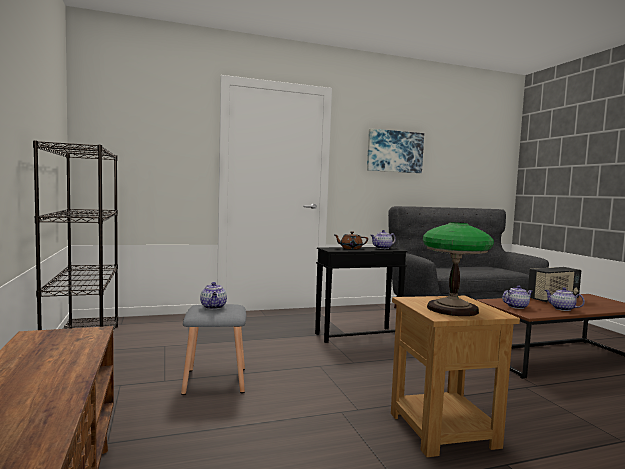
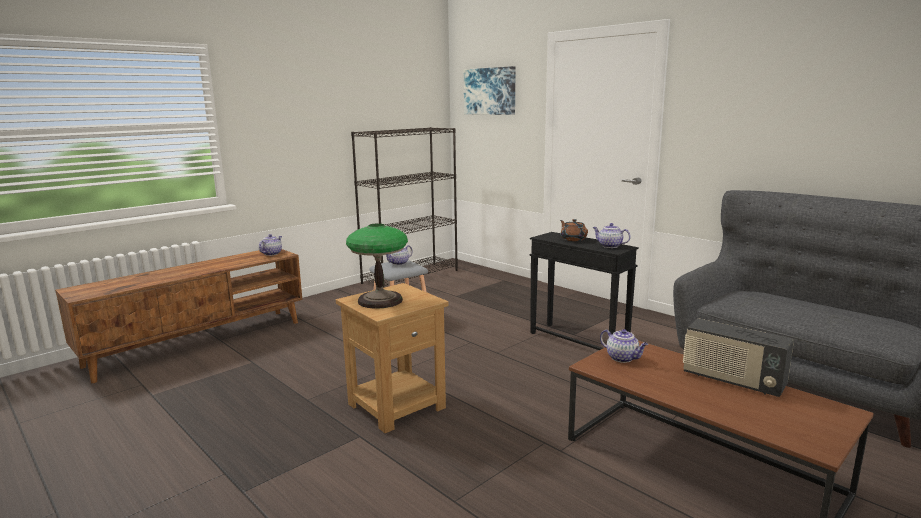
camera: 65 degrees right, 10 degrees up
(394, 151) = (768, 101): picture -> picture (490, 91)
(561, 309) = (667, 385): teapot -> teapot (272, 253)

